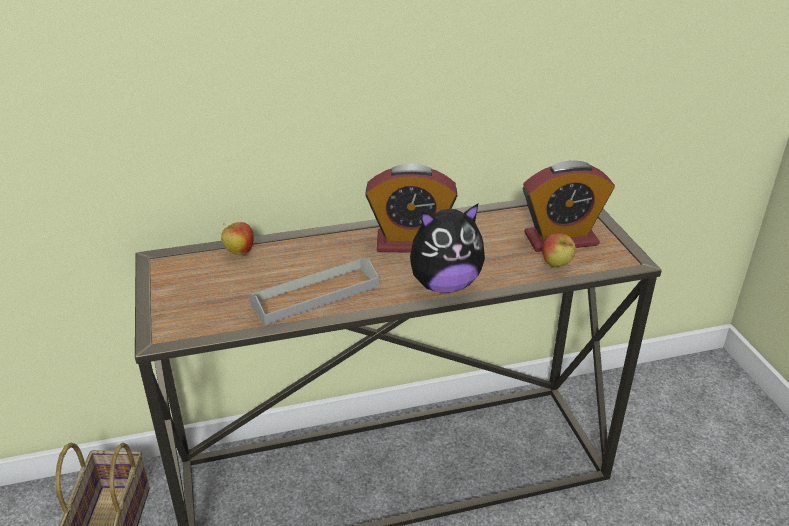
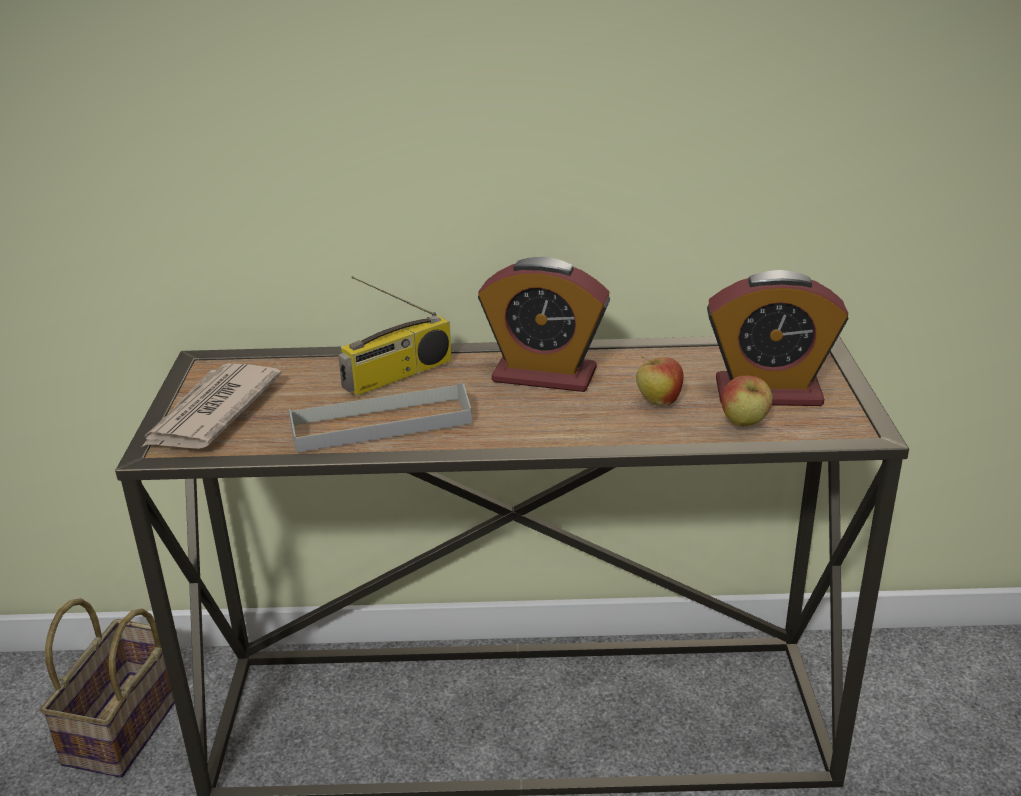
camera: 15 degrees right, 5 degrees down
(185, 301) = (211, 412): none -> newspaper
(239, 252) = (308, 363): apple -> apple (658, 402)
(309, 255) = (398, 375): none -> radio
(444, 284) = (566, 432): plush toy -> none

